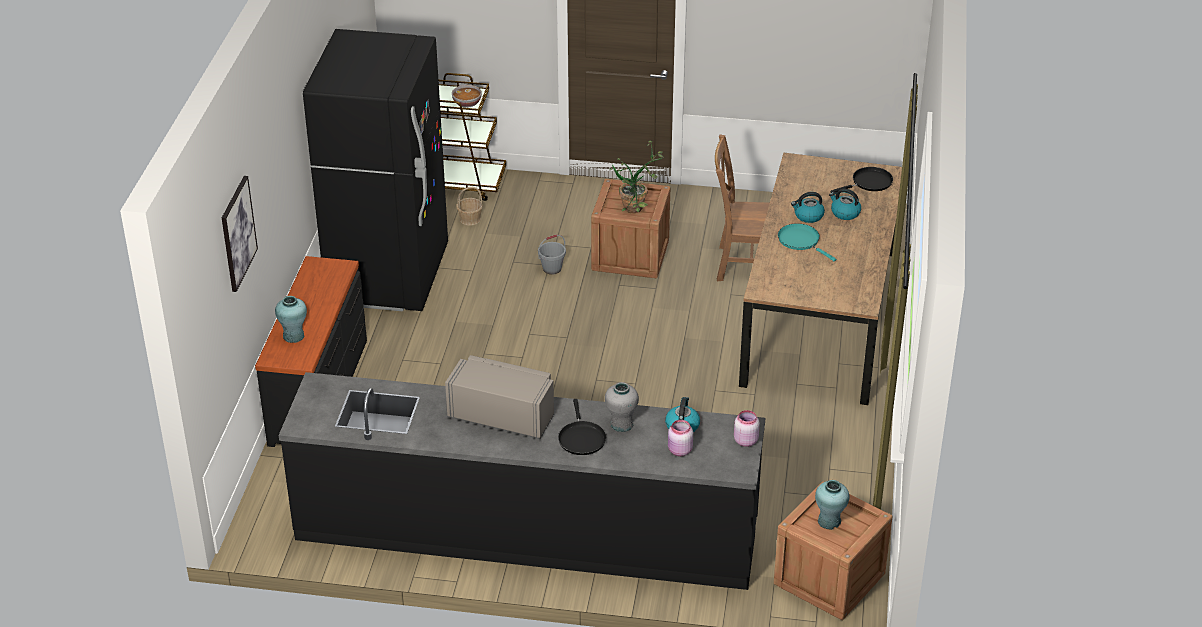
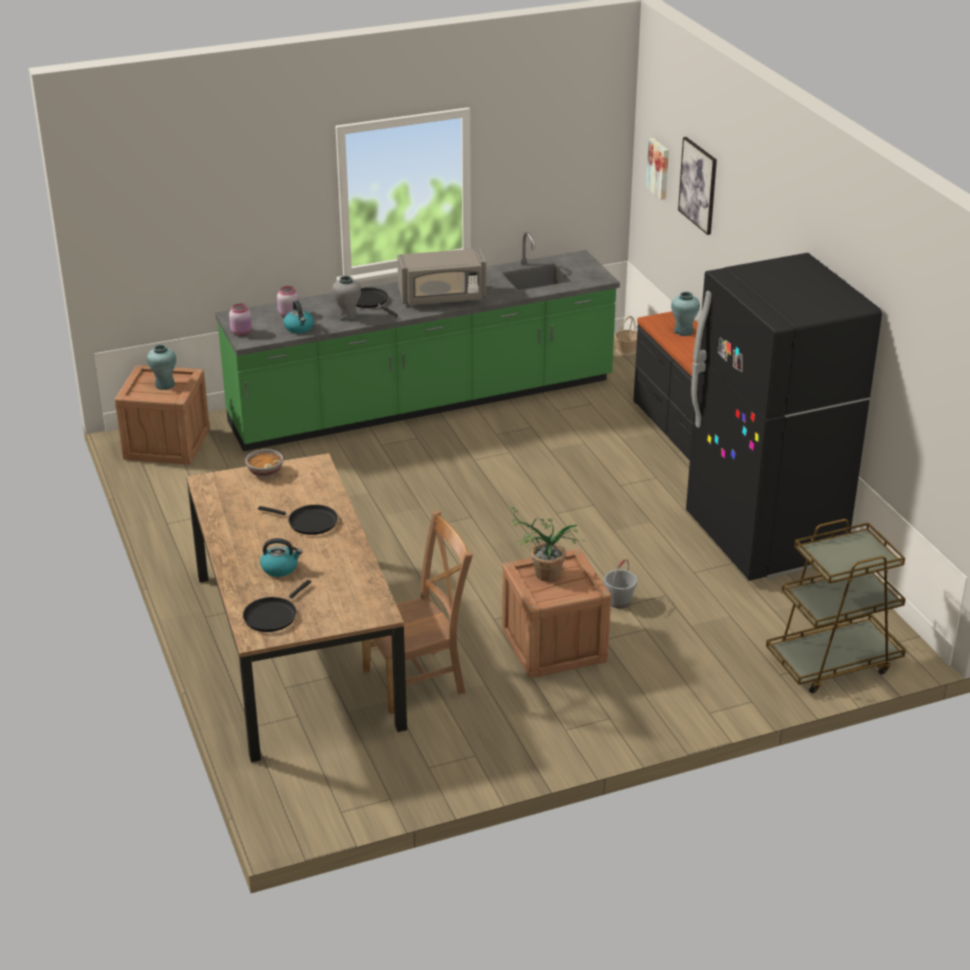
camera: 150 degrees right, 5 degrees down
(209, 306) = (659, 168): none -> picture
(467, 103) = (824, 554): bowl -> bowl (265, 472)
(470, 219) = (765, 624): basket -> basket (626, 350)
(526, 532) = (423, 403): black counter -> green counter
(801, 241) = (309, 522): turquoise frying pan -> black frying pan
(808, 216) = (319, 551): kettle -> none

